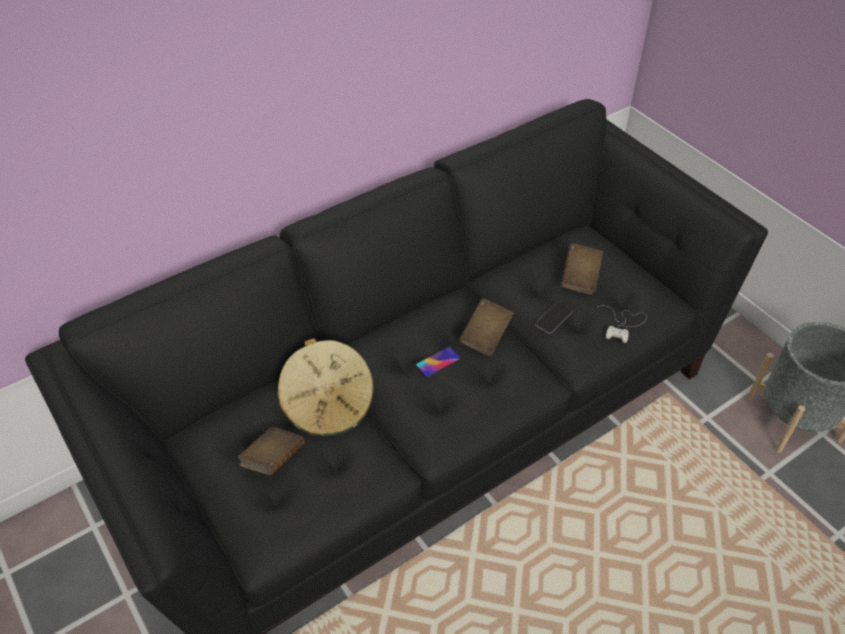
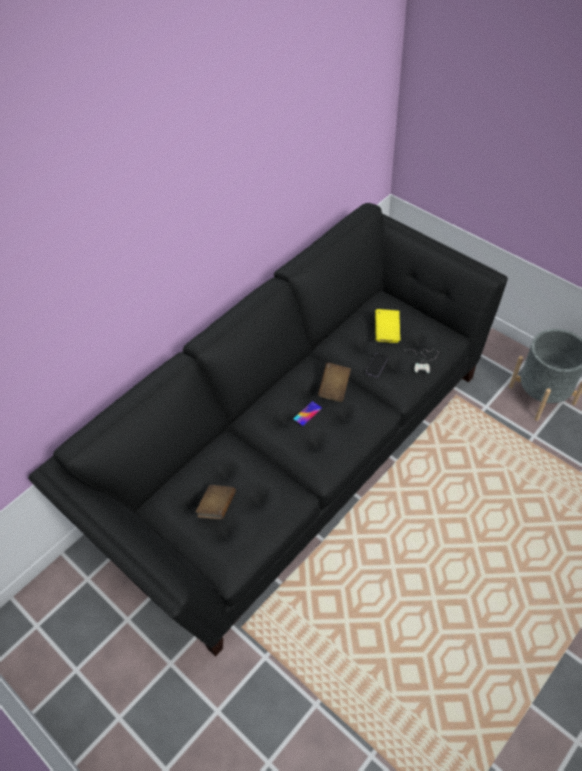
camera: 10 degrees left, 5 degrees up
(328, 406) = (242, 461): beige hat -> none
(580, 278) = (387, 332): brown book -> yellow book

